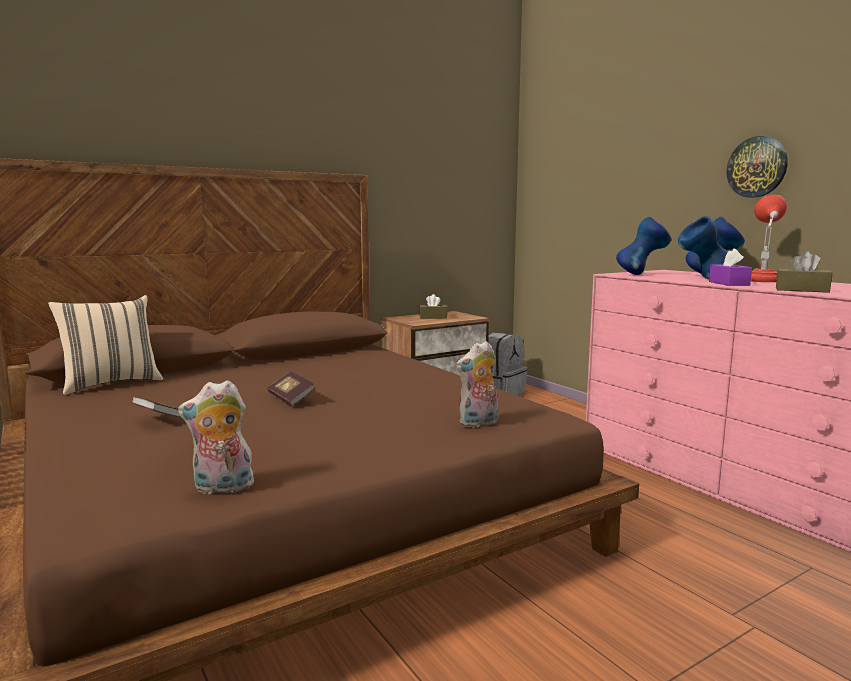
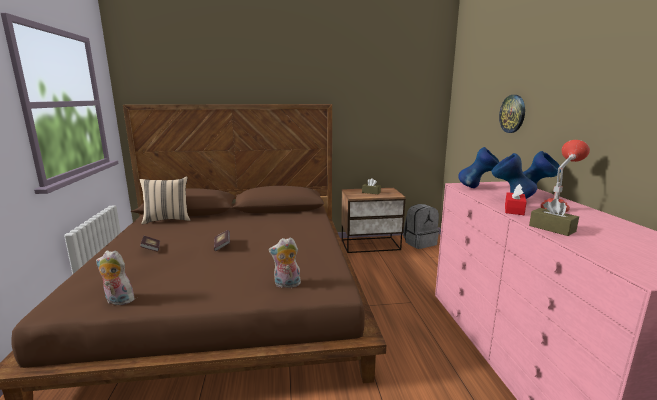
camera: 25 degrees right, 5 degrees up
(728, 283) = (514, 210): purple tissue box -> red tissue box
(757, 167) = (583, 112): wall clock -> wall clock (512, 114)

